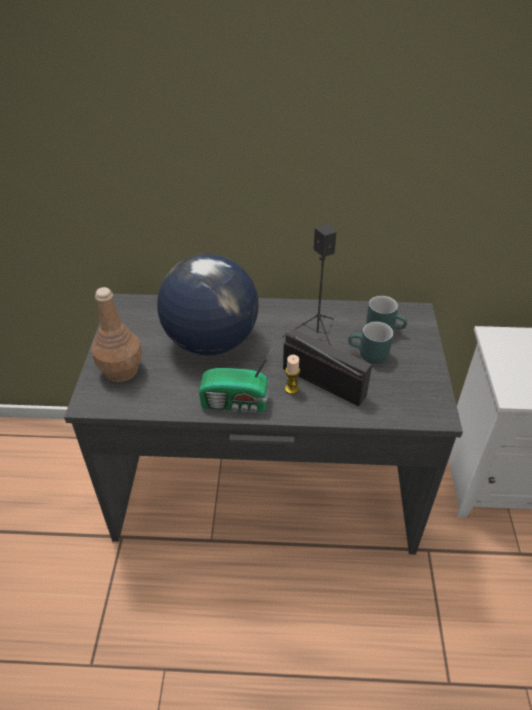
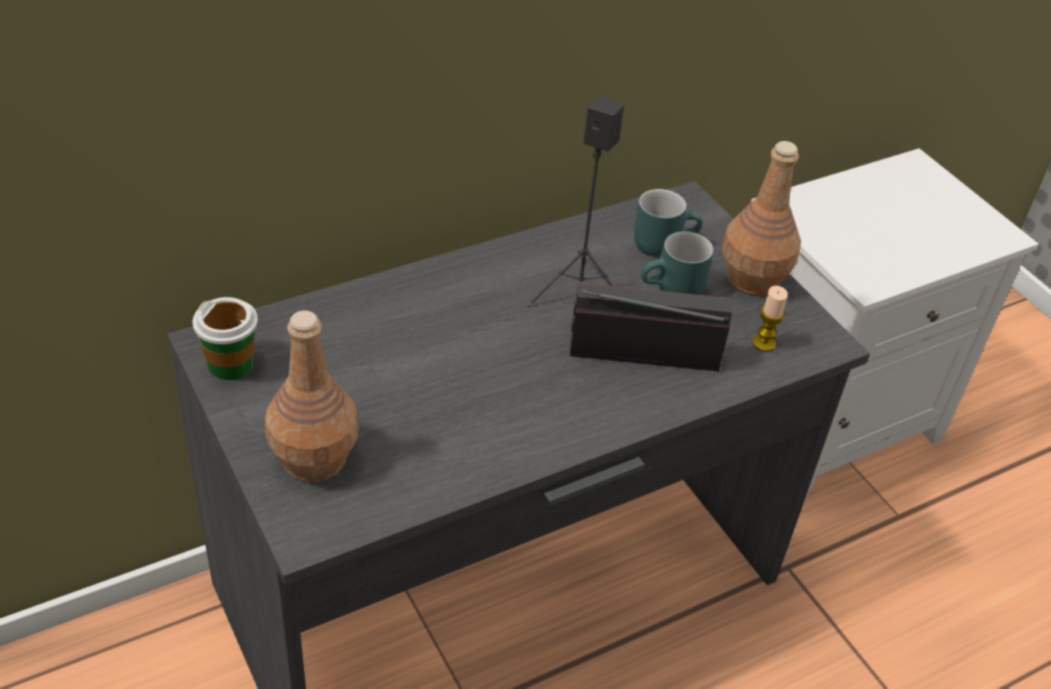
camera: 35 degrees left, 0 degrees up
(123, 315) = (231, 364): none -> cup
(210, 342) = (422, 355): globe -> none
(236, 403) = (546, 436): radio -> none
(291, 389) = (608, 382): candle -> candle (763, 343)
(421, 364) = (752, 278): none -> brown bottle

